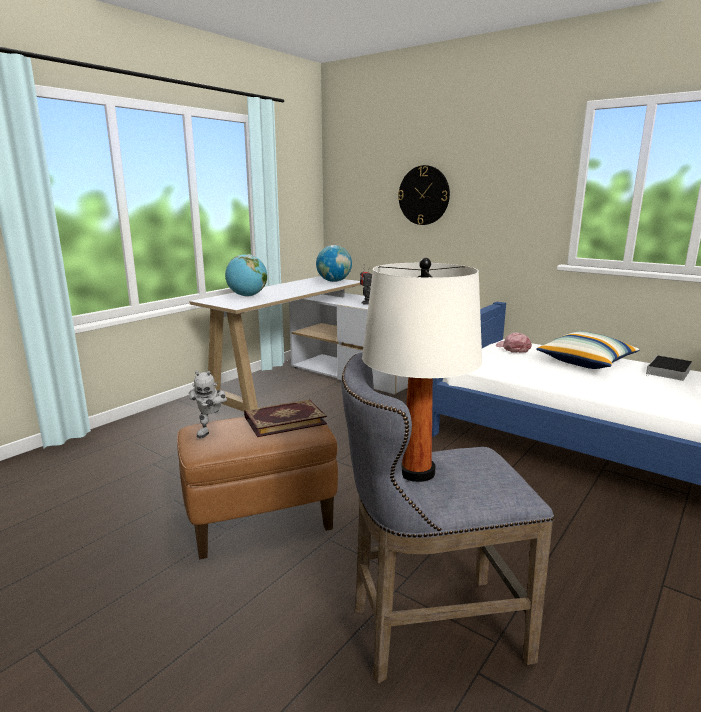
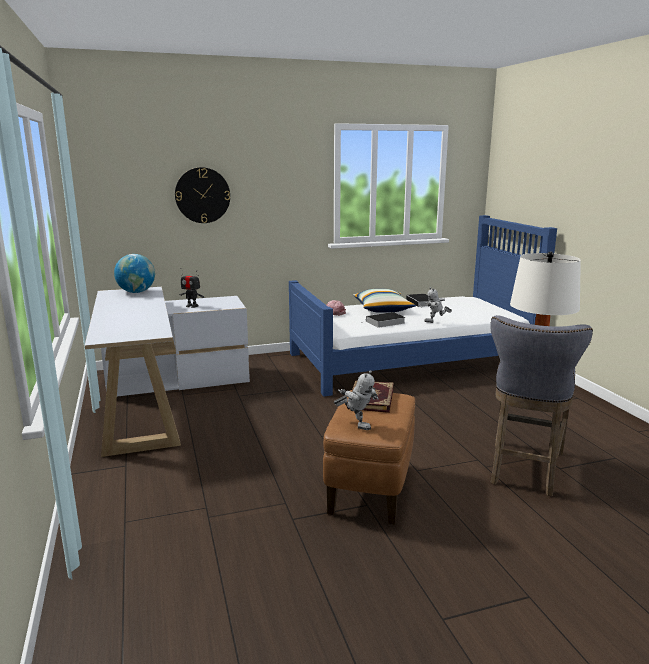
camera: 55 degrees left, 0 degrees up
(247, 296) = (123, 324): globe -> none
(542, 373) = (384, 322): none -> book
(610, 395) = (436, 322): none -> toy robot

